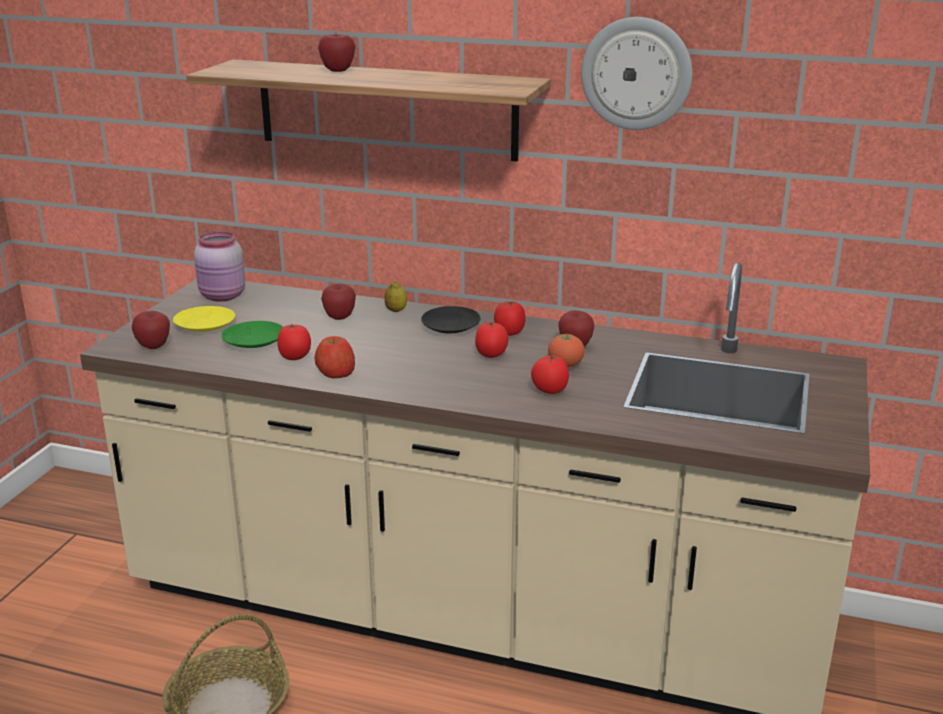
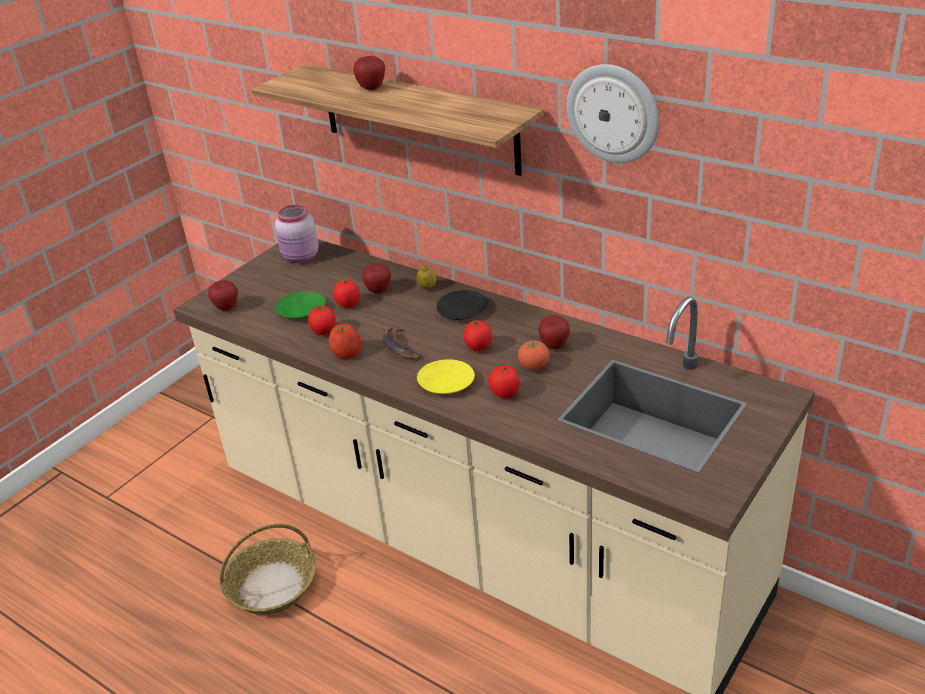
camera: 20 degrees right, 10 degrees up
(204, 325) = (273, 289): yellow plate -> yellow plate (445, 382)
(399, 363) = (400, 347): none -> banana
(509, 333) = (507, 323): tomato -> tomato (348, 304)

